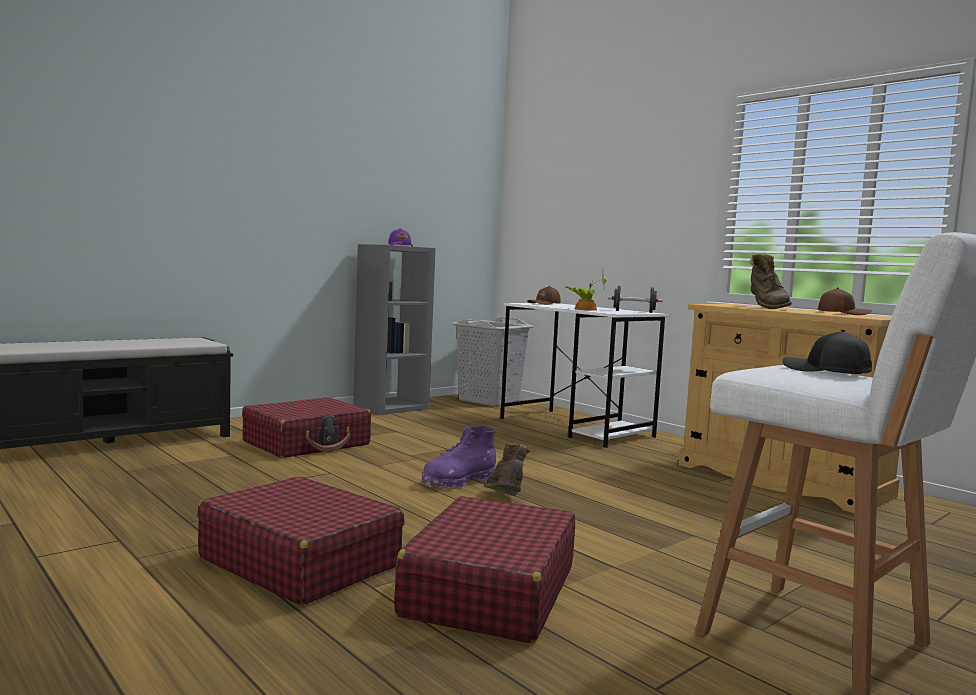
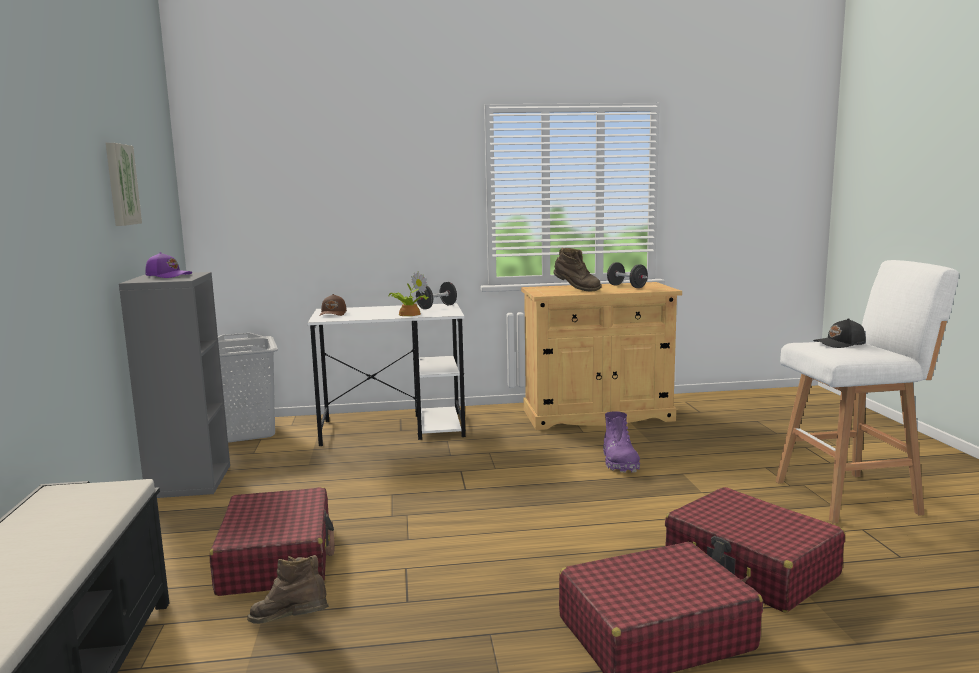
camera: 55 degrees left, 5 degrees up
(388, 178) = (120, 185): none -> picture
(458, 482) = (498, 515): purple boot -> purple boot (619, 462)
(504, 501) = (565, 511): brown boot -> brown boot (291, 626)
(842, 313) = (627, 286): brown cap -> black dumbbell

